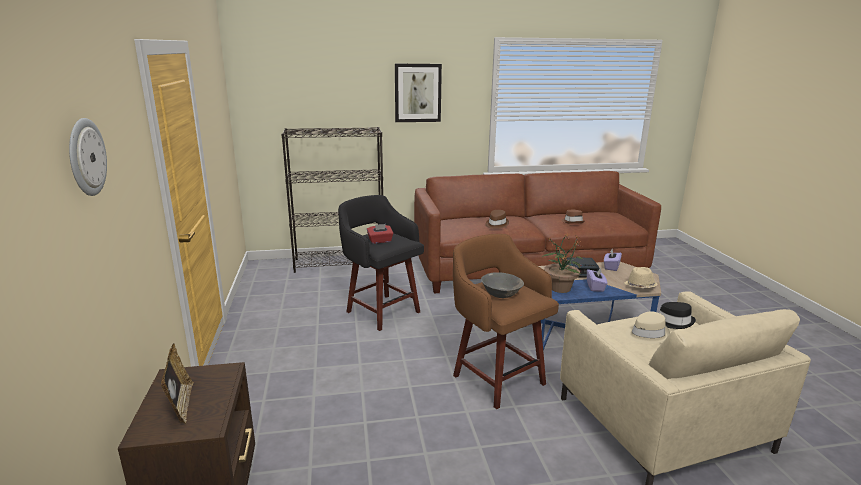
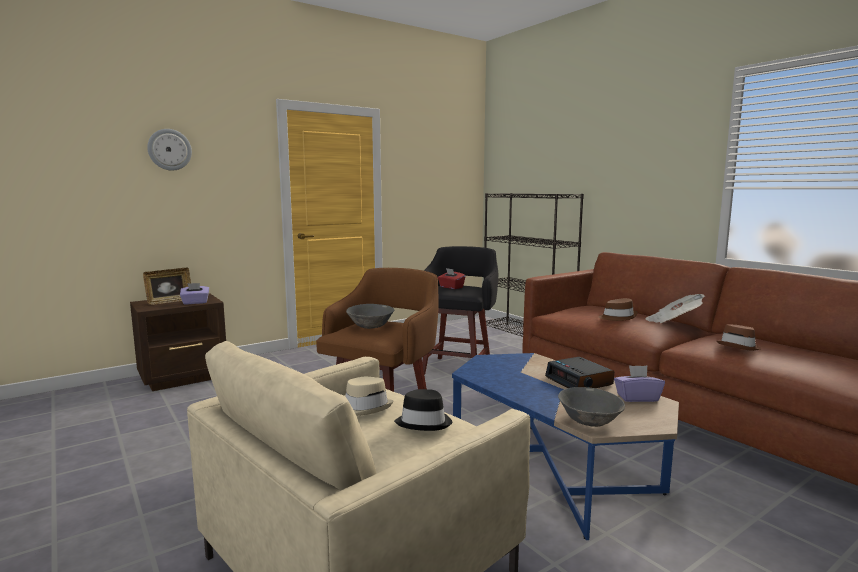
camera: 65 degrees right, 10 degrees down
(417, 93) = (630, 154): picture -> none
(518, 217) = (673, 322): none -> newspaper
(560, 288) = (502, 376): potted plant -> none
(595, 287) = (537, 393): purple tissue box -> purple tissue box (195, 302)
(640, 287) = (588, 420): beige hat -> grey bowl

